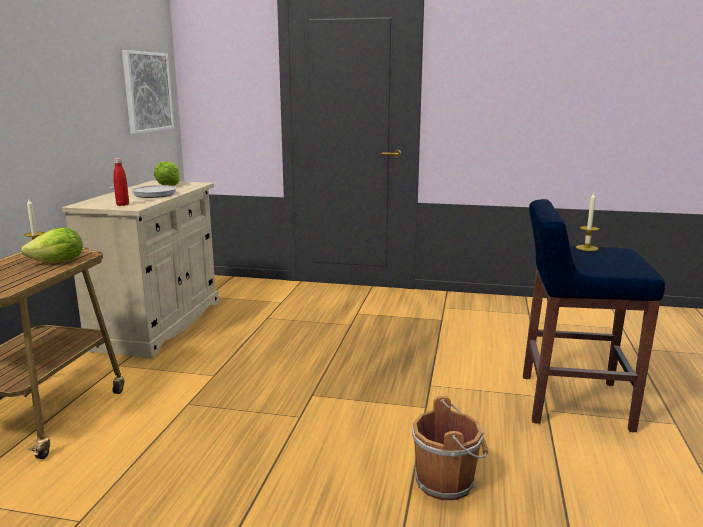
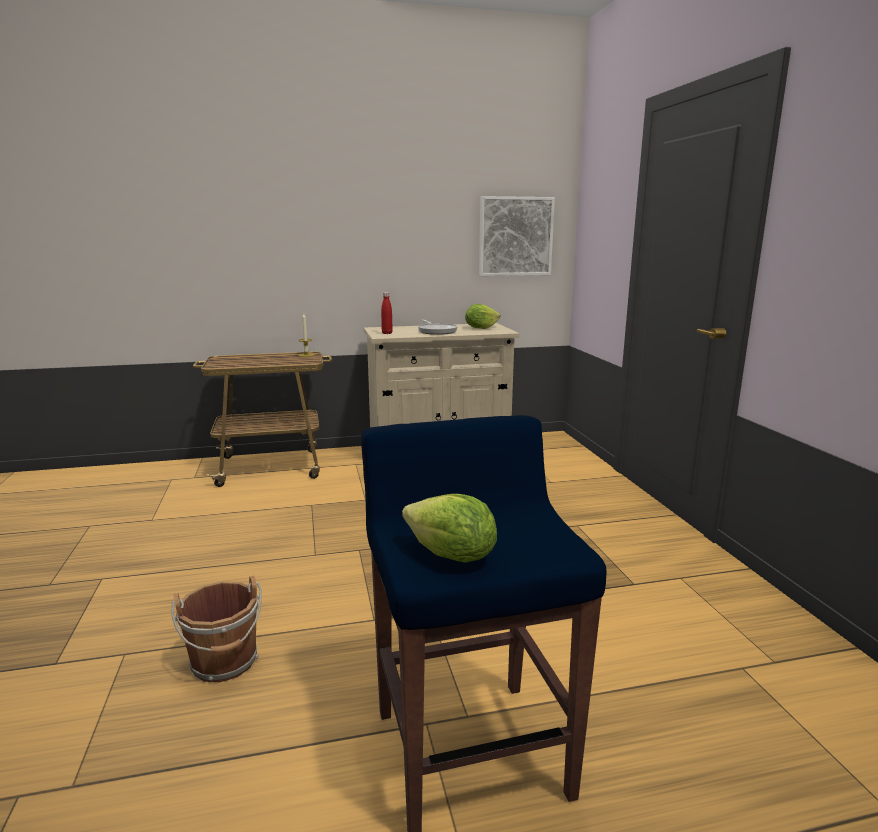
camera: 65 degrees right, 0 degrees up
(58, 262) = (288, 362): lettuce -> lettuce (451, 556)
(587, 248) = (533, 519): candle -> none

